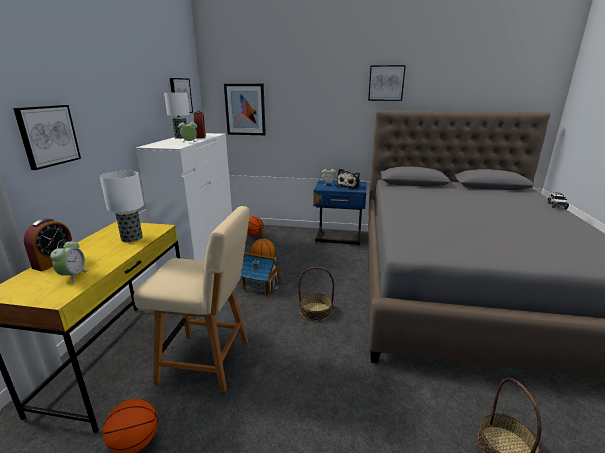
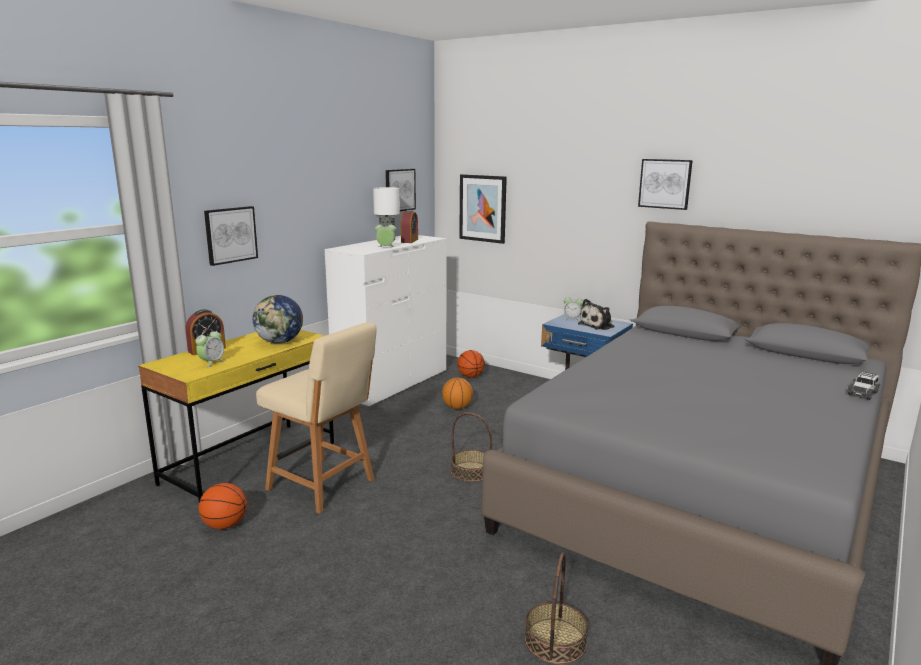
camera: 25 degrees right, 5 degrees down
(132, 238) = (280, 342): table lamp -> globe
(261, 285) = (432, 432): toy house -> none

